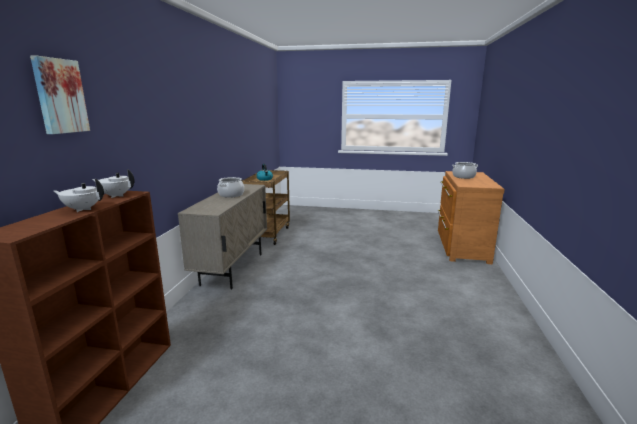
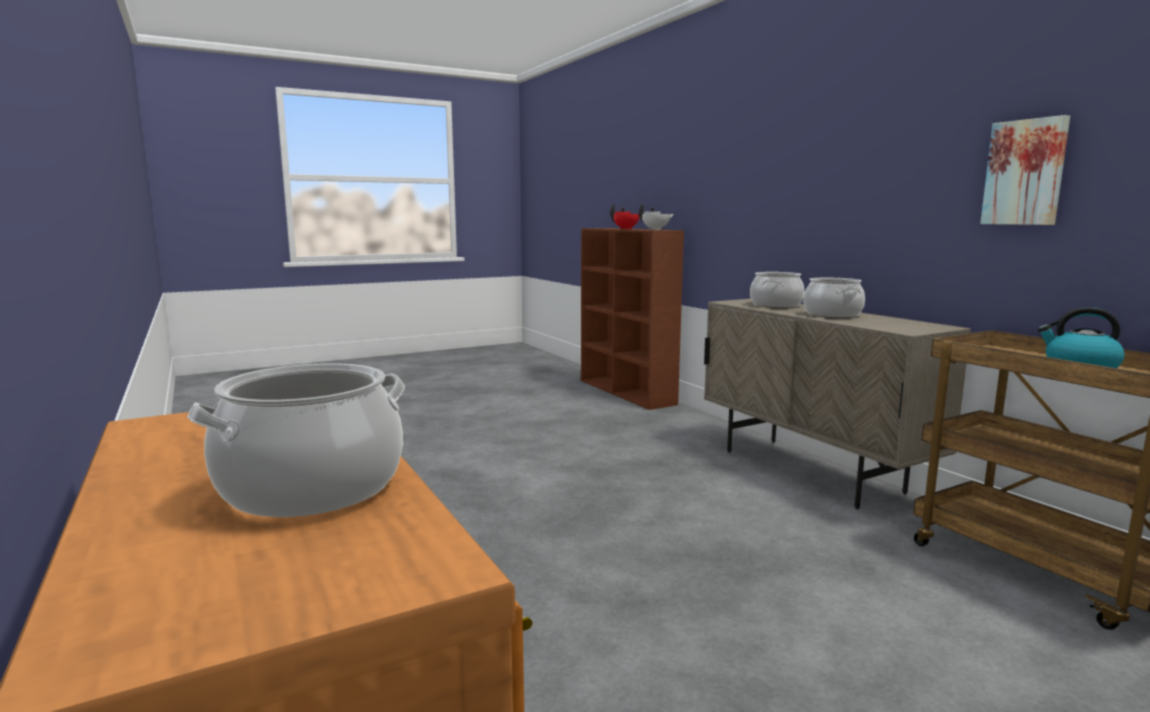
camera: 140 degrees right, 5 degrees down
(59, 96) = (668, 139): picture -> picture (1025, 173)
(82, 209) = (626, 229): white teapot -> red teapot
(212, 204) = (776, 305): none -> cooking pot

